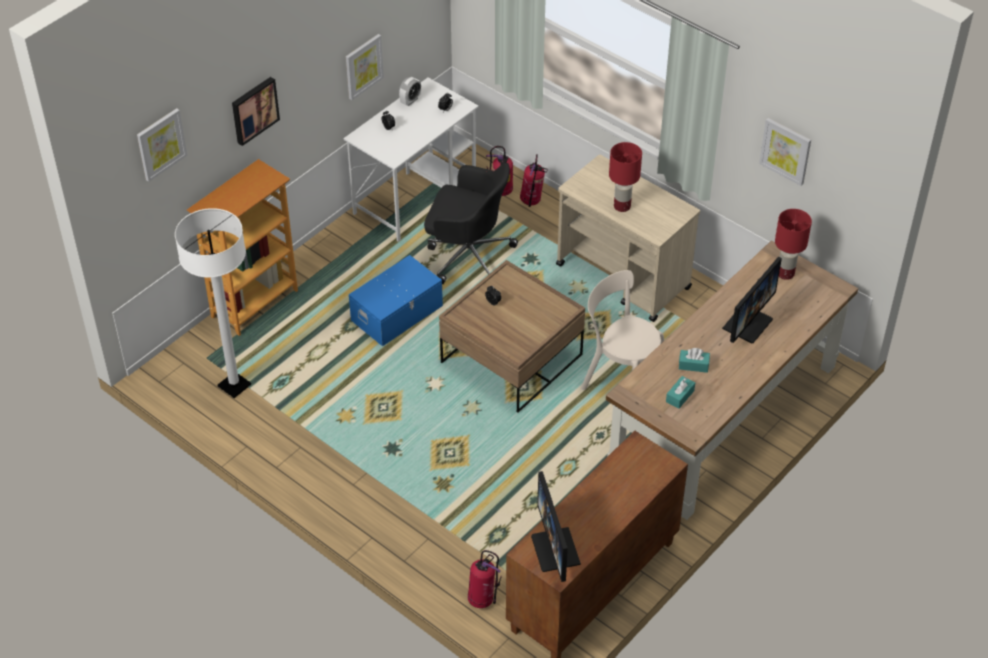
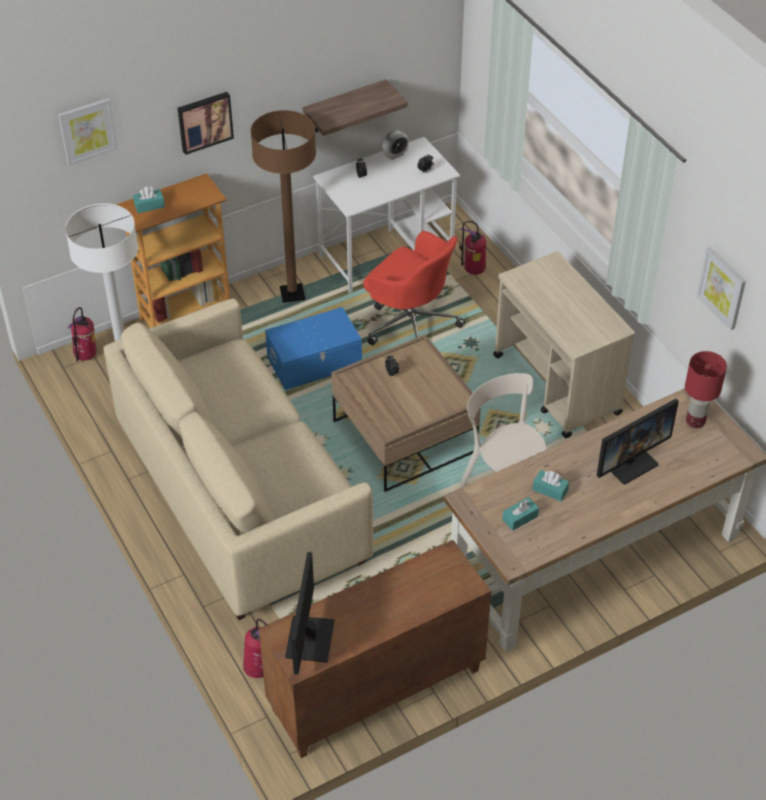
camera: 20 degrees right, 0 degrees up
(220, 203) = (149, 205): none -> turquoise tissue box
(345, 256) = (292, 294): none -> brown floor lamp
(363, 66) = (345, 107): picture -> shelf
(388, 452) = (240, 494): none -> beige sofa
(468, 255) = (410, 324): black office chair -> red office chair
(532, 202) = (499, 288): fire extinguisher -> fire extinguisher (86, 357)
(621, 206) = (554, 309): red table lamp -> none

